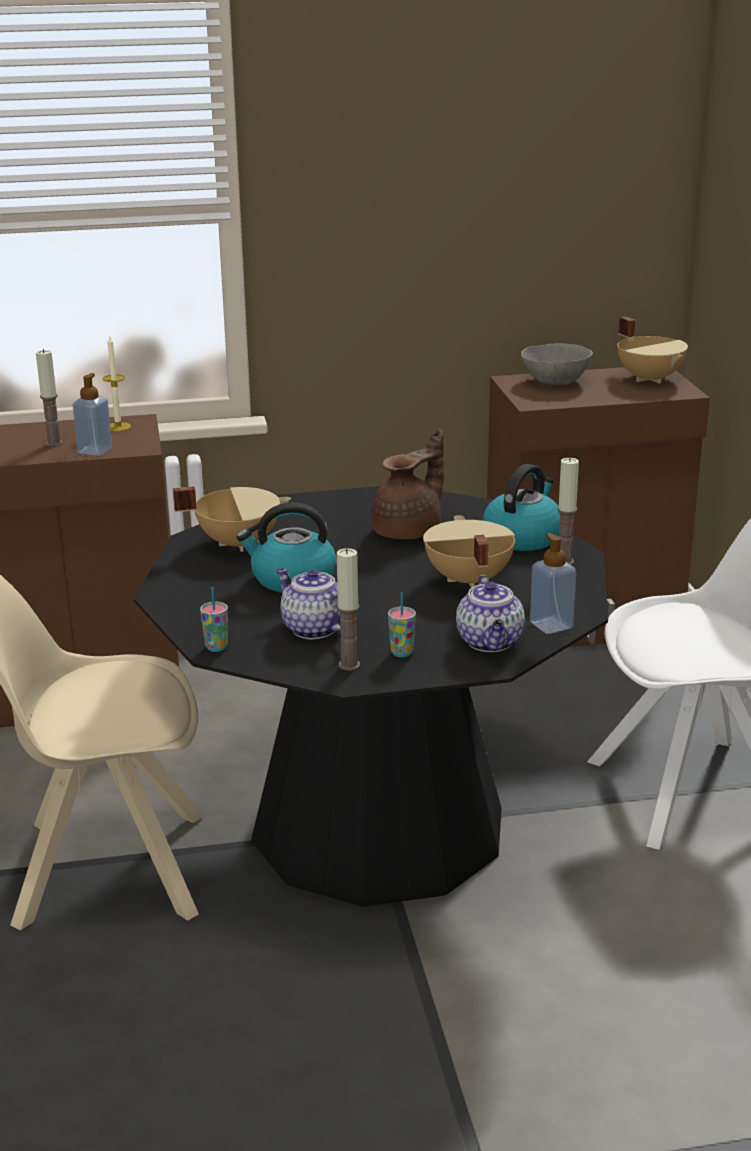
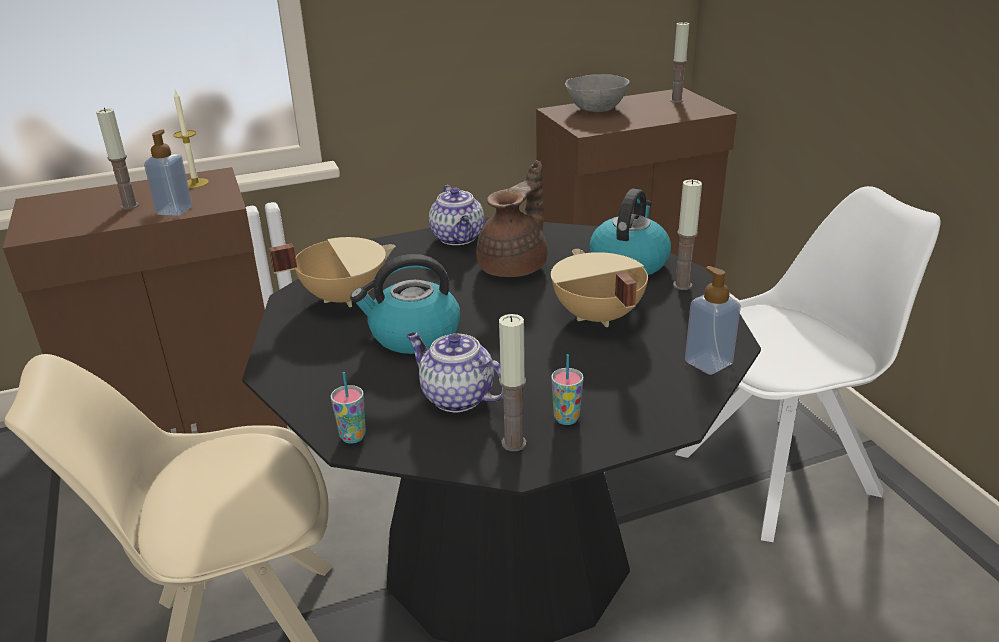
camera: 10 degrees left, 5 degrees up
(490, 642) = (656, 393): teapot -> teapot (458, 238)
(650, 378) = (676, 100): beige cooking pot -> candle

